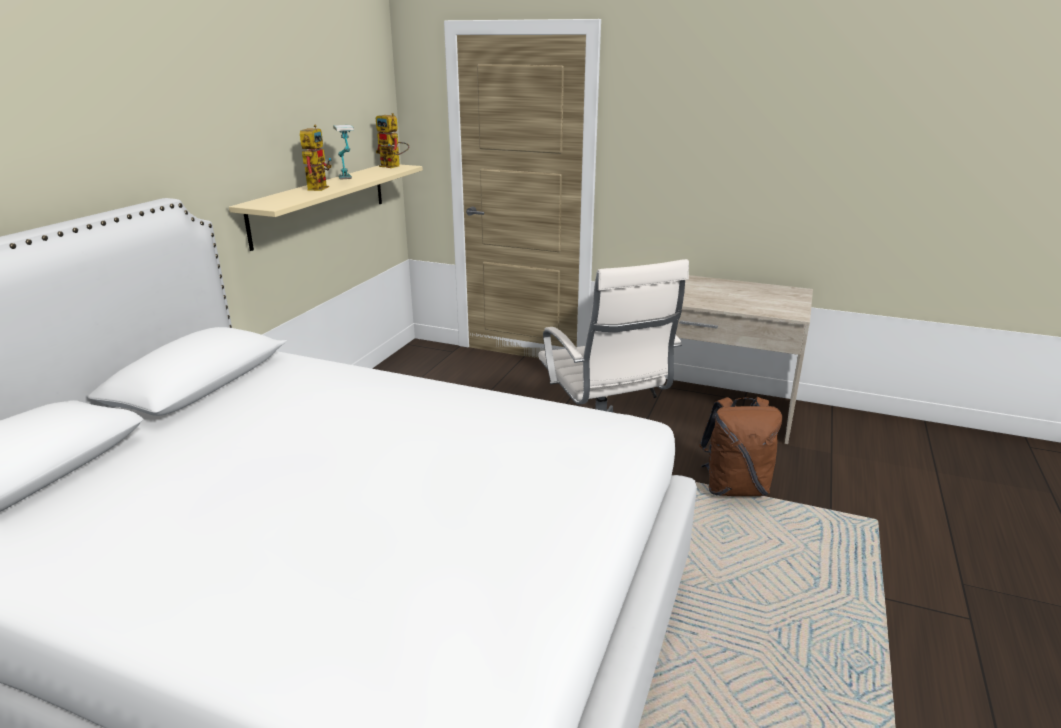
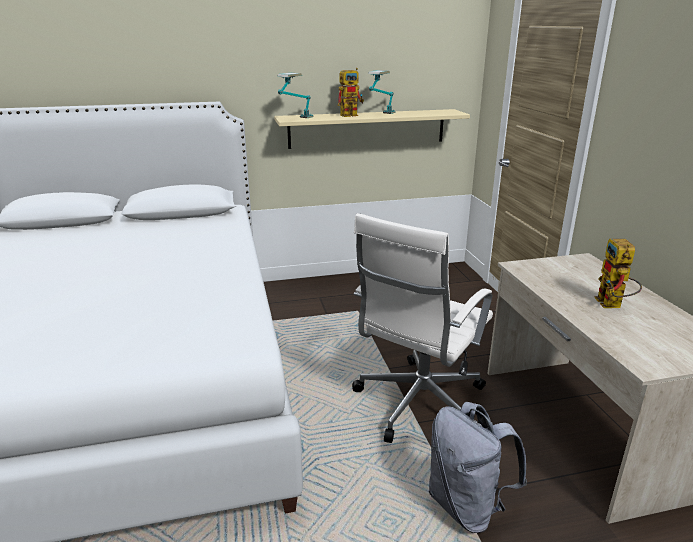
camera: 55 degrees right, 0 degrees up
(280, 204) = (296, 119): none -> table lamp
(394, 166) = (449, 111): toy robot -> toy robot (612, 305)
(734, 488) = (467, 506): brown backpack -> grey backpack

